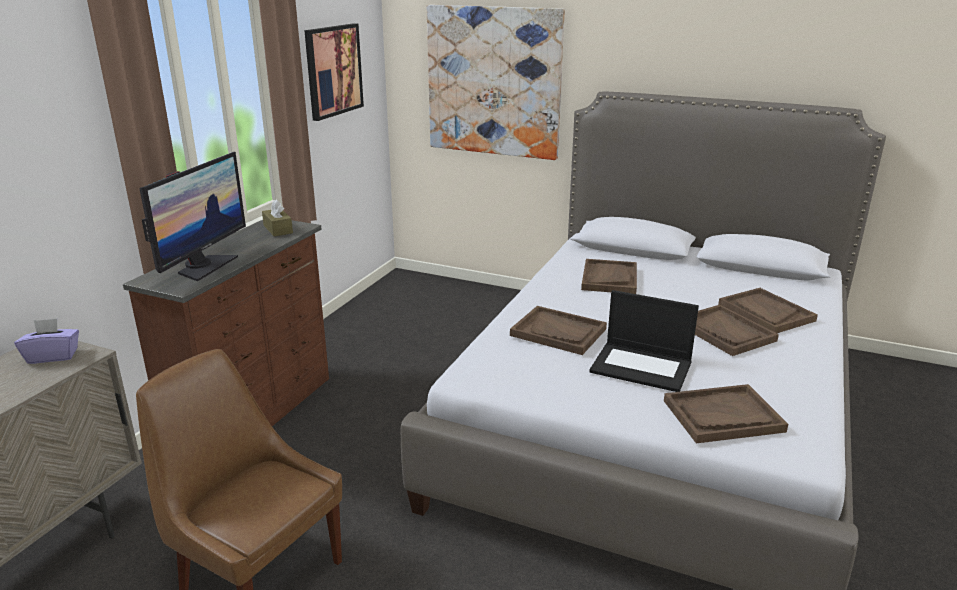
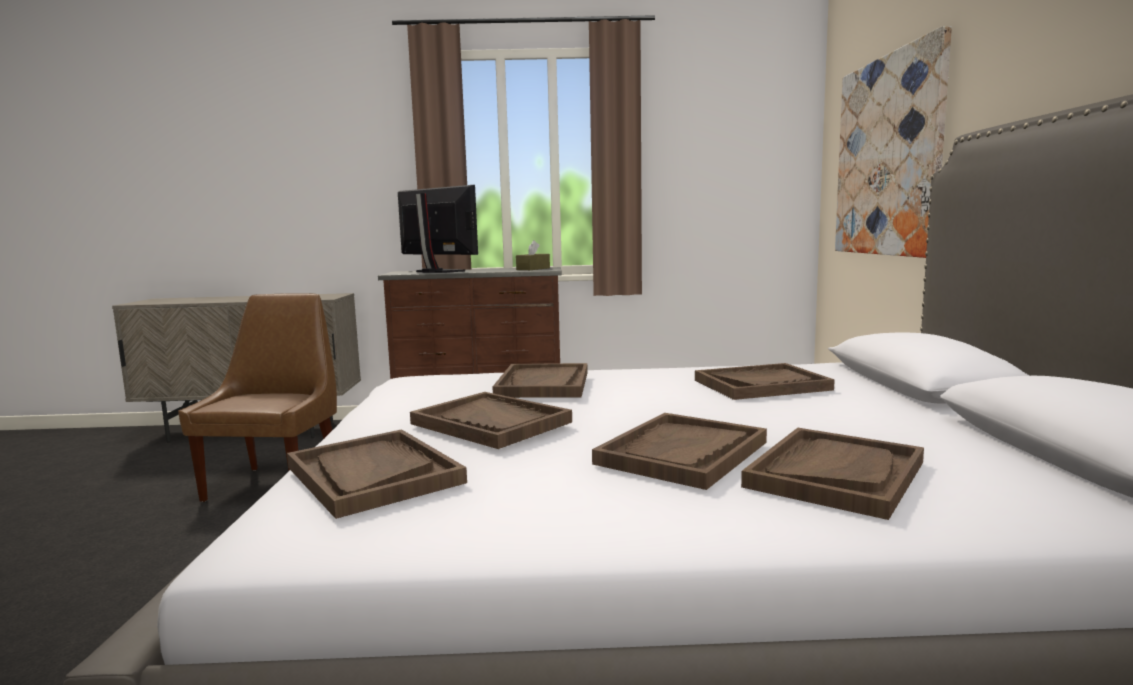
camera: 65 degrees right, 15 degrees down
(53, 356) = (320, 296): purple tissue box -> none
(204, 266) = (436, 271): monitor -> monitor turned 135 degrees counterclockwise
(333, 70) = (715, 155): picture -> none
(642, 367) = (491, 423): laptop -> brown tray

